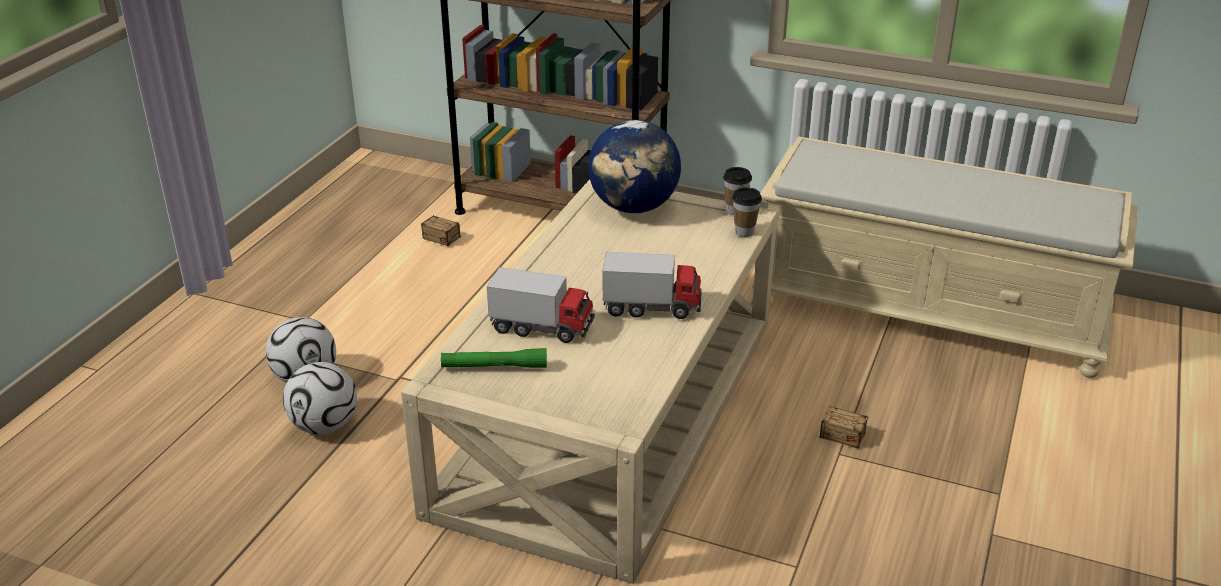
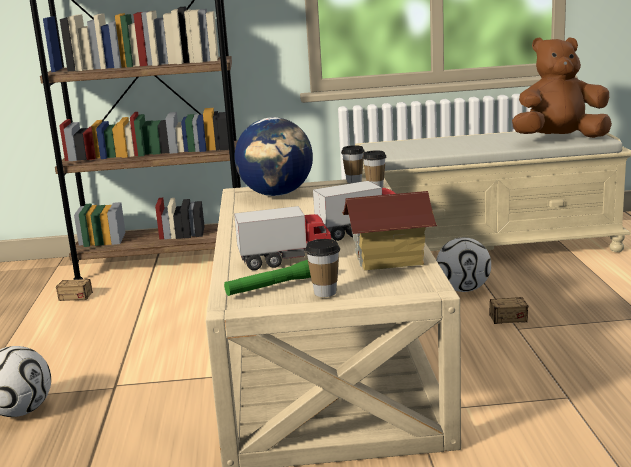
camera: 25 degrees left, 15 degrees down
(325, 425) = (69, 437): football -> football (463, 289)
(527, 395) = (325, 292): none -> cup
(630, 368) = (389, 260): none -> toy house
(1045, 213) = (559, 139): none -> brown plush toy

